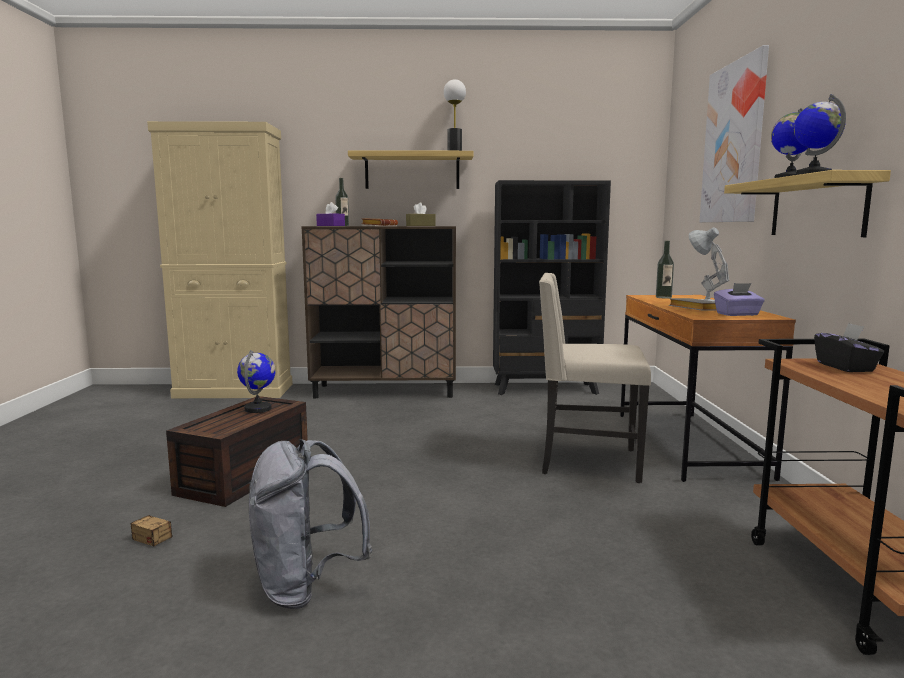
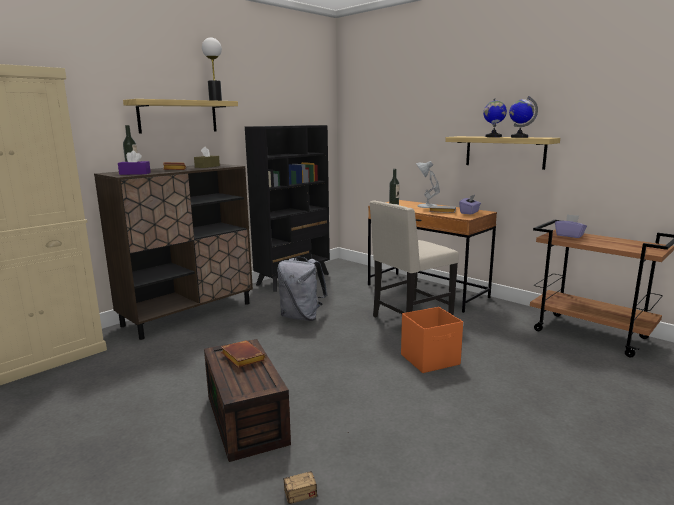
camera: 45 degrees left, 5 degrees up
(258, 409) = (241, 357): globe -> brown book
(306, 586) = (451, 453): grey backpack -> grey backpack (302, 317)
(505, 507) = (431, 360): none -> orange storage box
(734, 143) = (420, 107): picture -> none
(845, 367) = (569, 235): black tissue box -> purple tissue box

